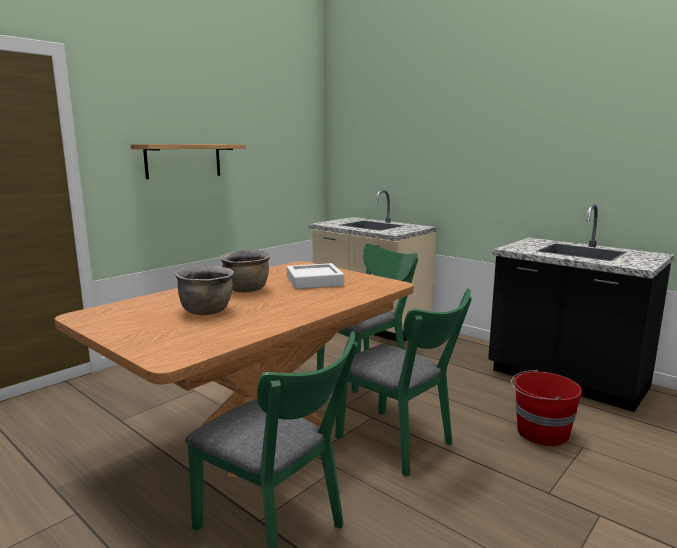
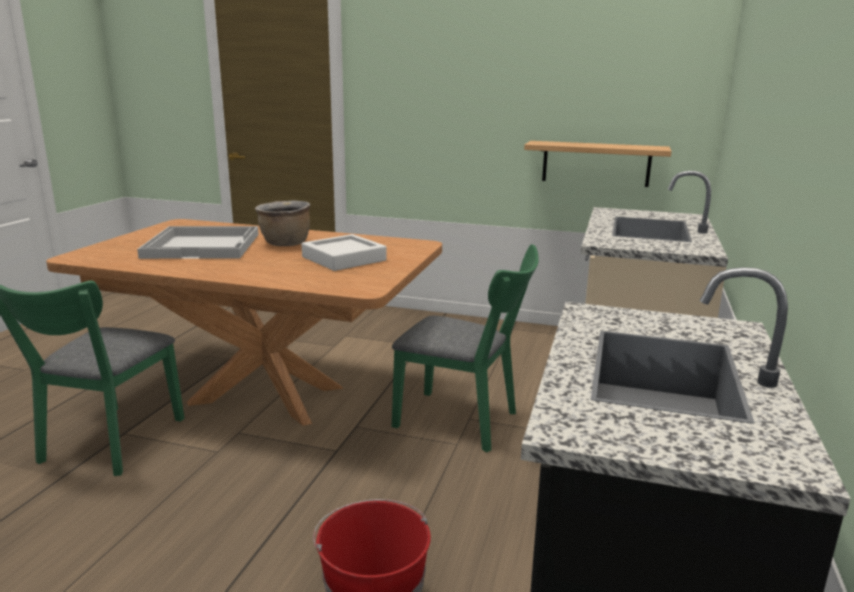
camera: 65 degrees right, 5 degrees up
(183, 160) = (455, 99): shelf -> shelf (596, 163)
(207, 311) = (204, 245): brown cooking pot -> white tray
(400, 444) = (281, 481): green chair -> none

